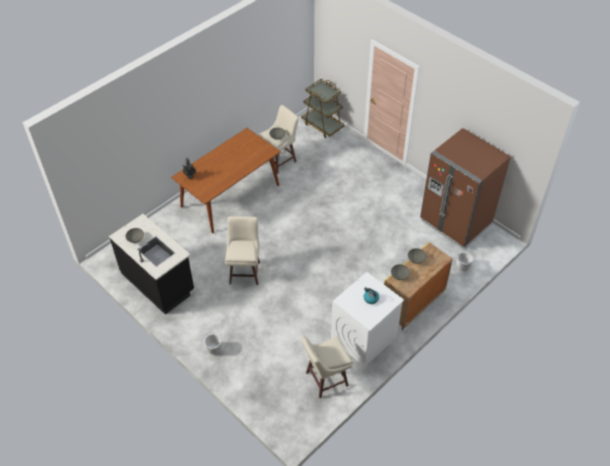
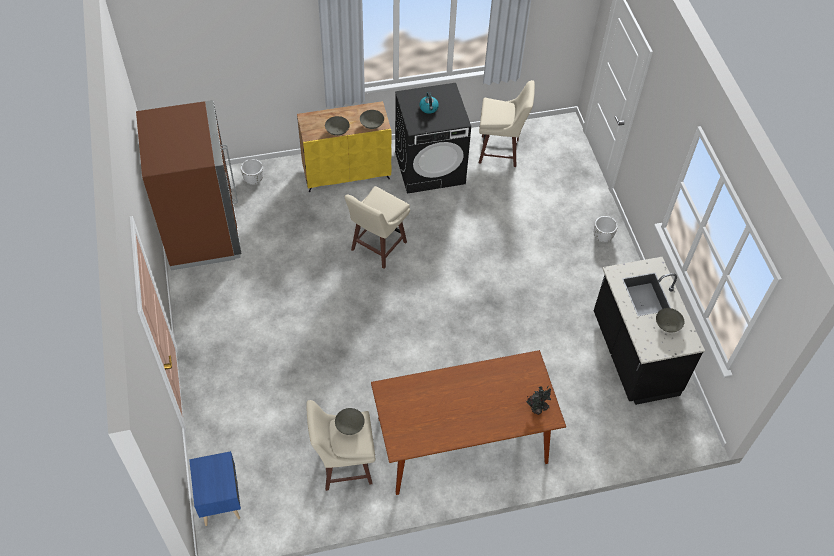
camera: 150 degrees left, 5 degrees up
(245, 272) = (512, 309): beige stool -> beige stool (377, 247)
(322, 125) = (221, 499): brown cart -> blue nightstand
(363, 338) = (430, 167): white washing machine -> black washing machine

